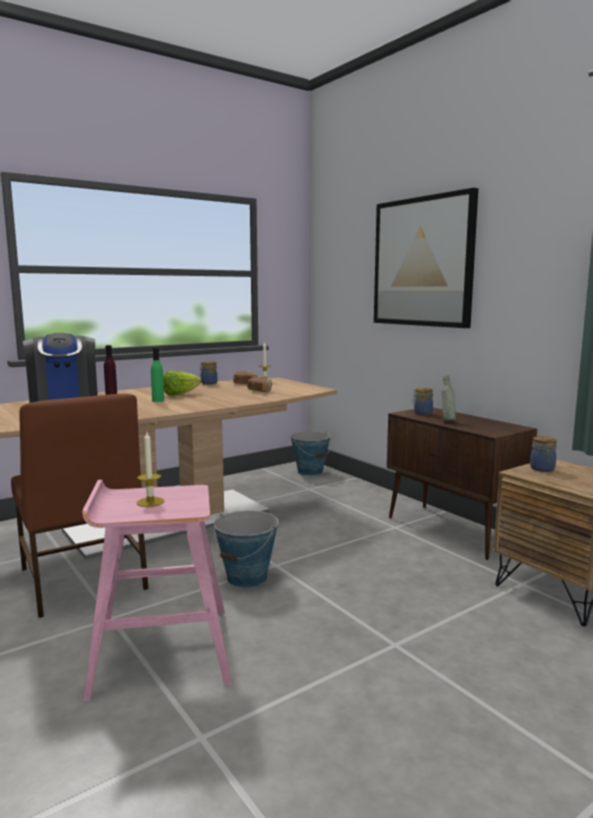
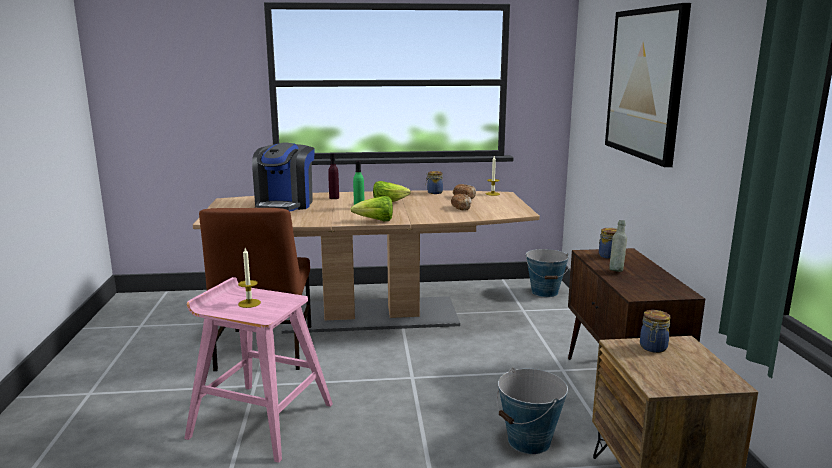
camera: 30 degrees right, 5 degrees up
(198, 408) = (375, 221): none -> lettuce
(247, 578) = (377, 382): bucket -> bucket (529, 441)

